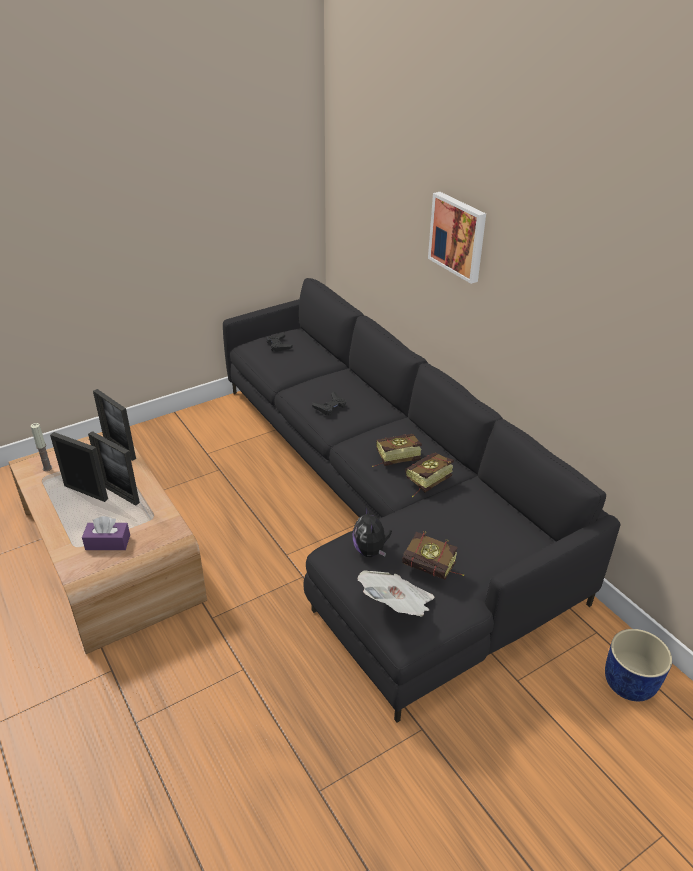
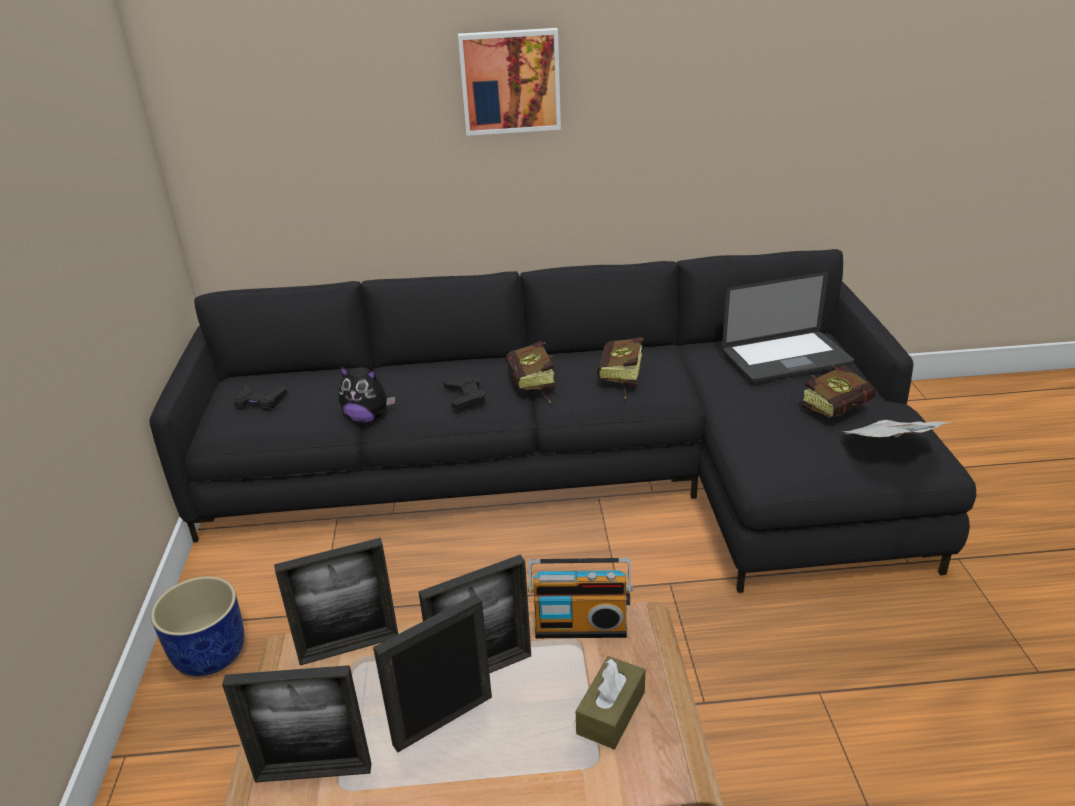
camera: 60 degrees left, 5 degrees down
(47, 468) = (313, 773): candle -> picture frame
(108, 542) = (611, 712): purple tissue box -> brown tissue box
(164, 515) = (581, 624): none -> radio
(370, 551) = (781, 444): plush toy -> plush toy (367, 418)
(425, 482) = (677, 374): book -> book (532, 387)
(486, 529) = (786, 359): none -> laptop
(629, 683) = (928, 410): blue planter -> blue planter (210, 655)

